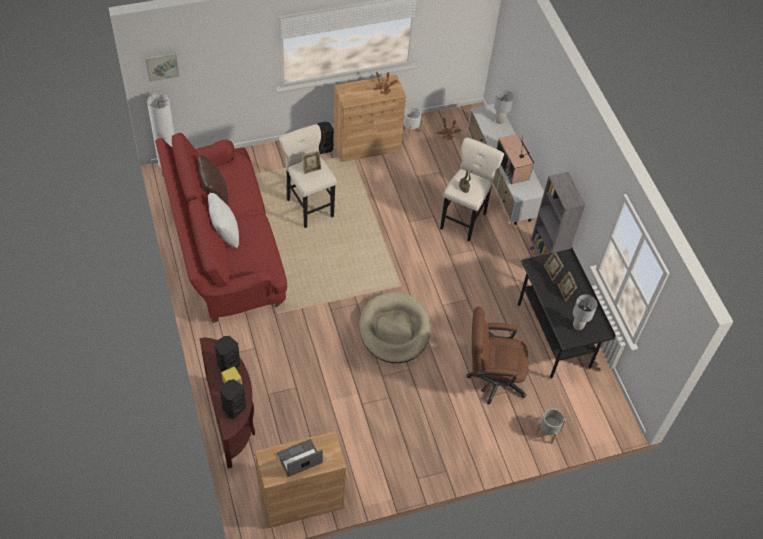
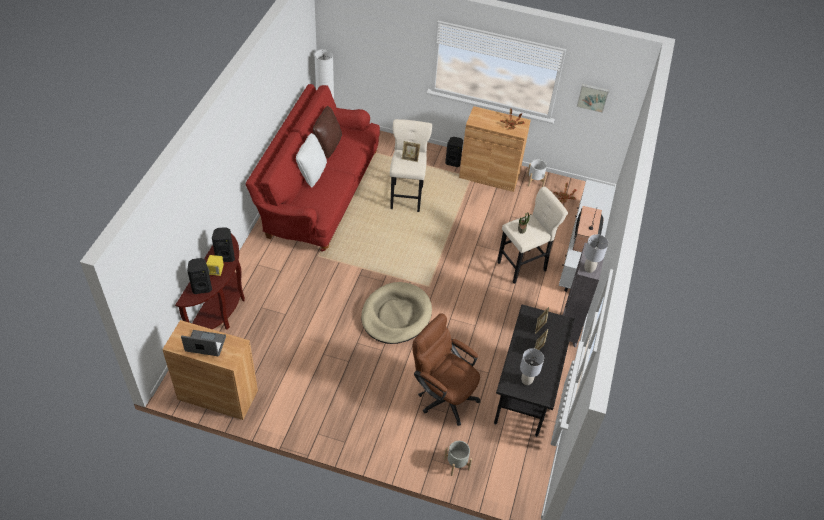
camera: 35 degrees right, 5 degrees down
(162, 65) = (337, 27): picture -> picture (592, 97)
(500, 121) = (604, 199): grey table lamp -> grey table lamp (589, 269)

